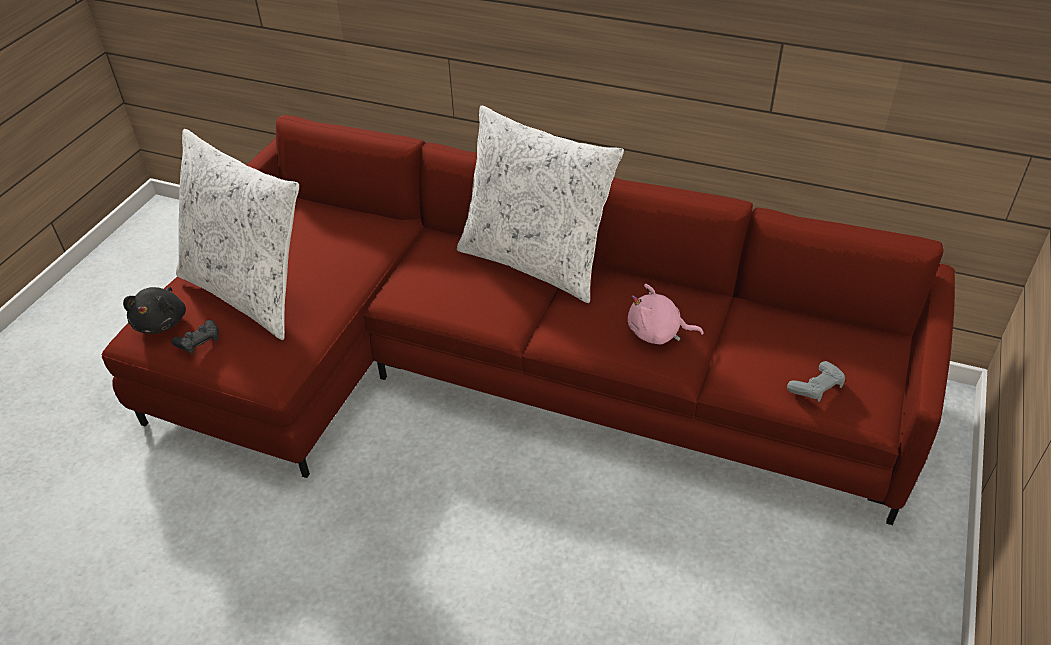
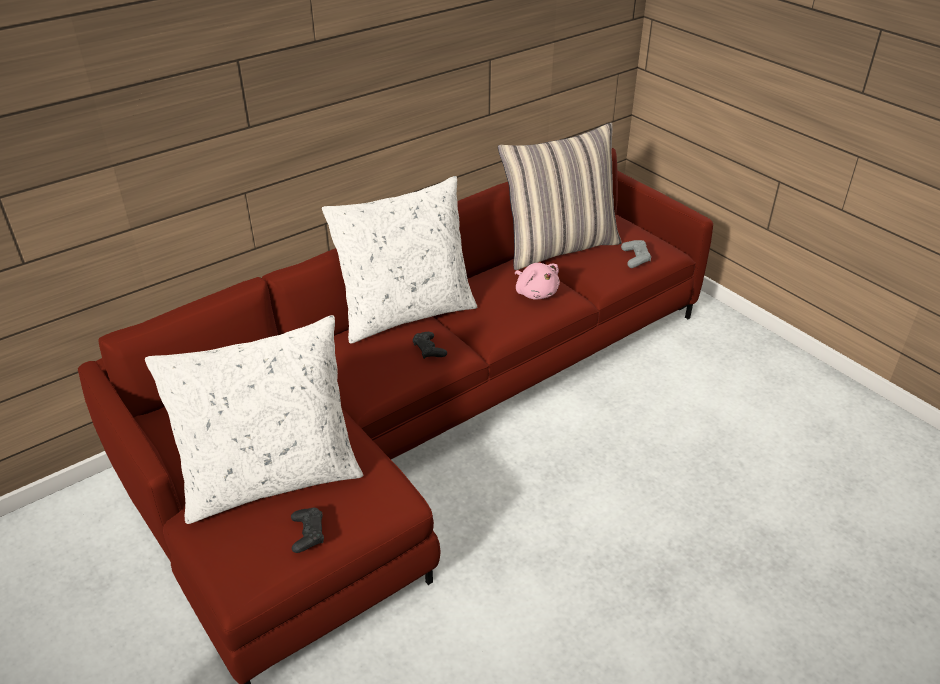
camera: 60 degrees left, 5 degrees down
(162, 322) = (247, 556): black plush toy -> none
(491, 301) = (429, 349): none -> black game controller
(657, 333) = (535, 292): pink plush toy -> pink plush toy turned 75 degrees counterclockwise
(769, 315) = (559, 246): none -> pillow

